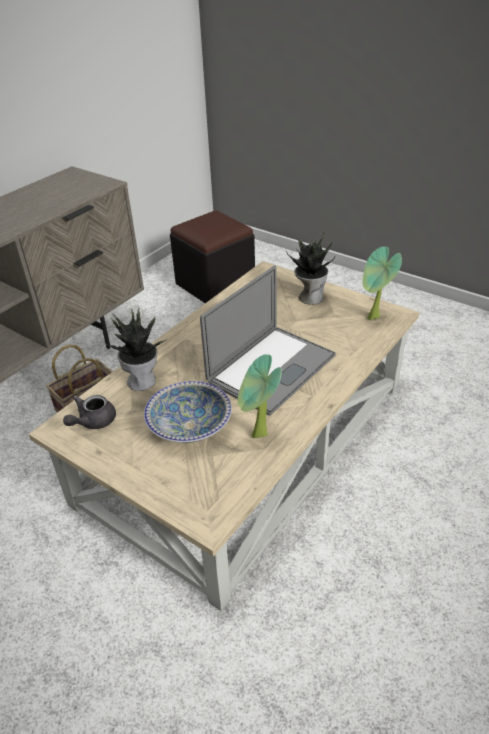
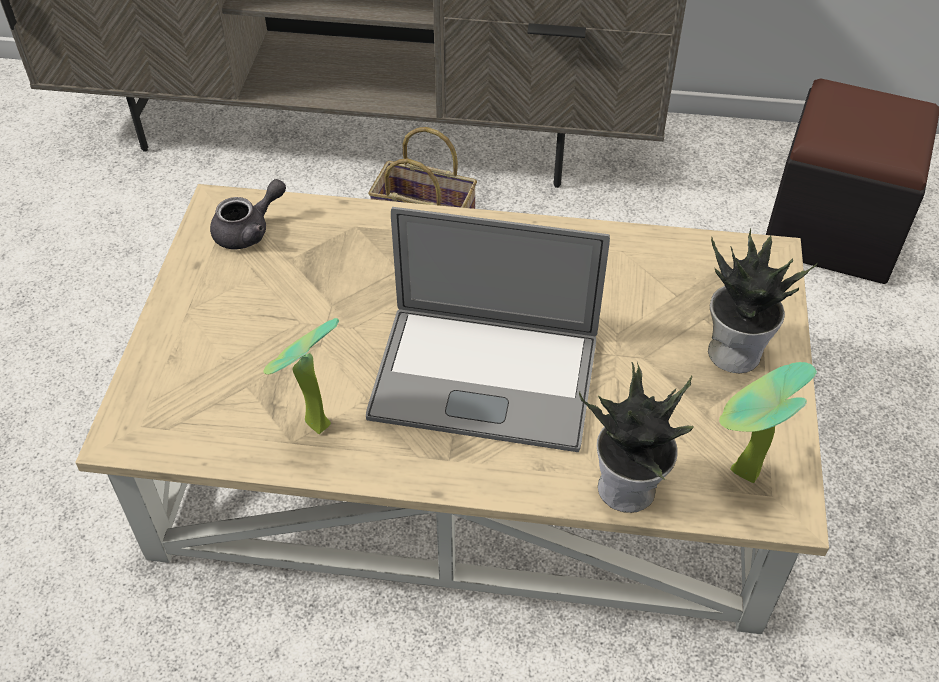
camera: 60 degrees right, 10 degrees up
(93, 422) = (249, 231): grey teapot -> grey teapot turned 135 degrees clockwise
(143, 381) = (361, 239): potted plant -> potted plant (629, 489)
(190, 426) = (294, 335): bowl -> none

